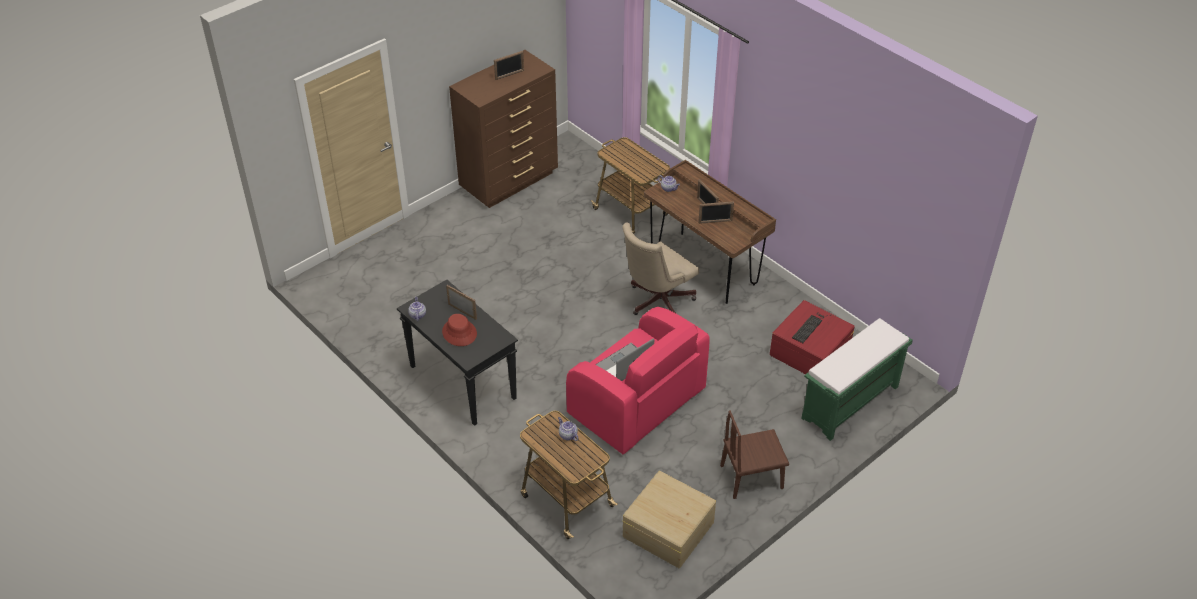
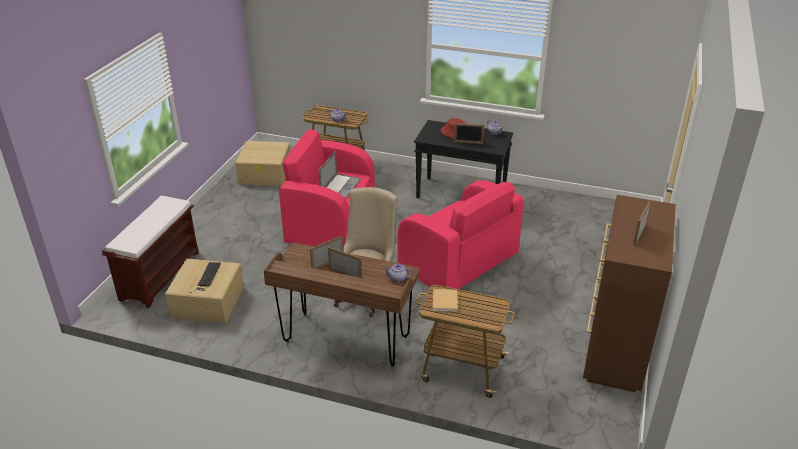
camera: 150 degrees right, 10 degrees down
(549, 299) = (458, 263): none -> pink armchair
(644, 168) = (445, 302): none -> beige book
(751, 477) = (223, 210): brown chair -> none
(809, 351) = (208, 301): red storage box -> beige storage box
(849, 403) = (160, 275): green bench -> brown bench

